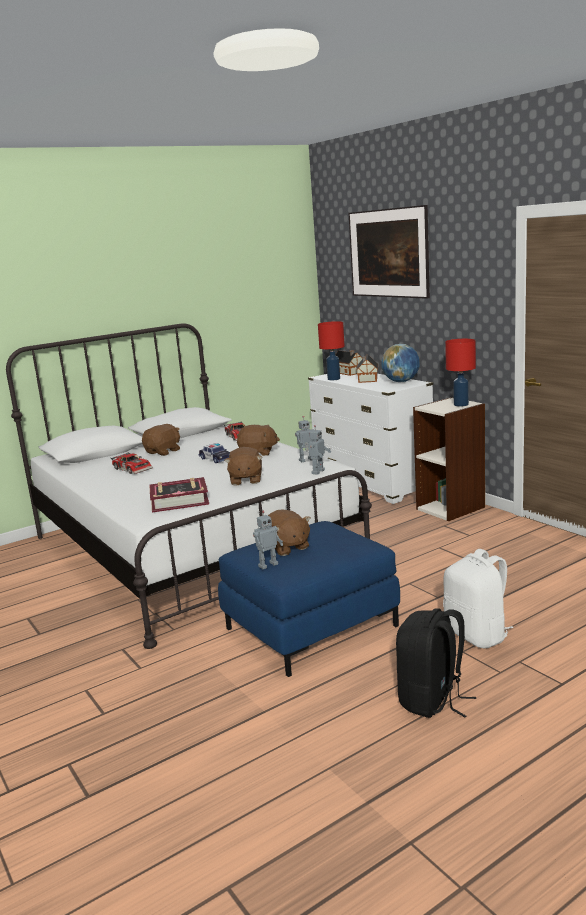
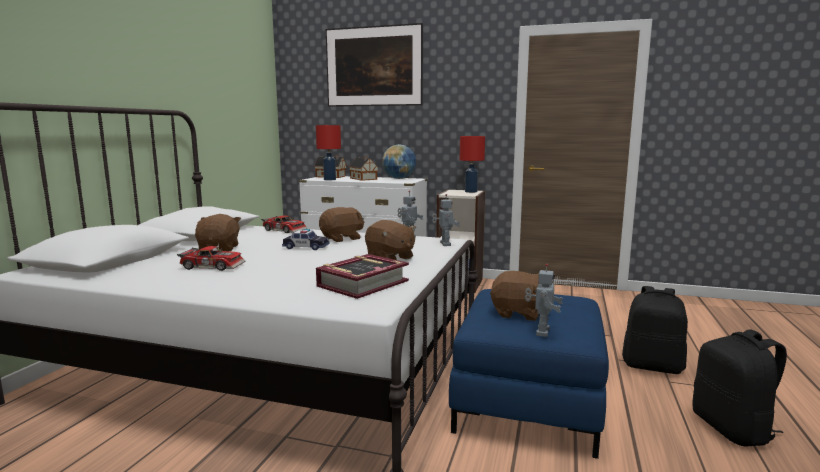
camera: 40 degrees left, 5 degrees down
(477, 635) = (652, 366): white backpack -> black backpack

